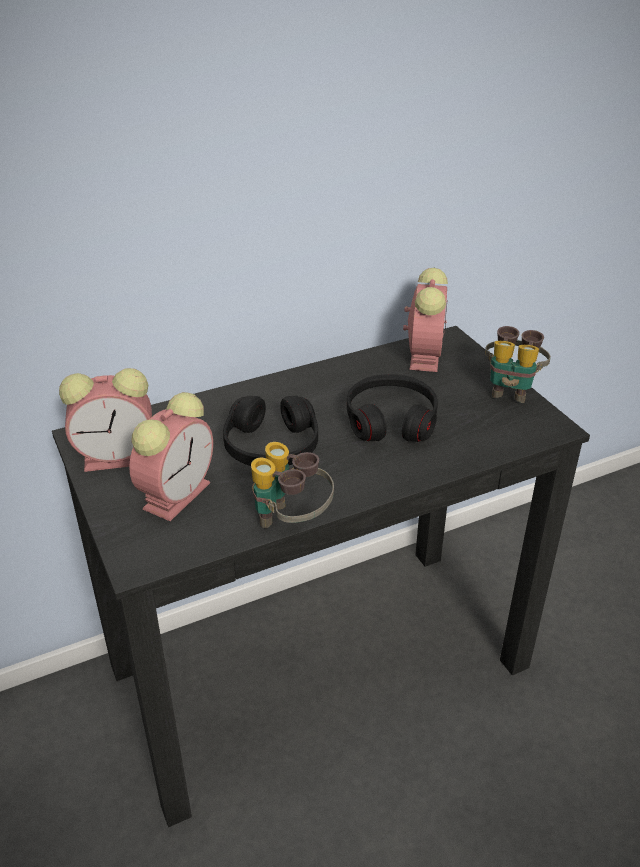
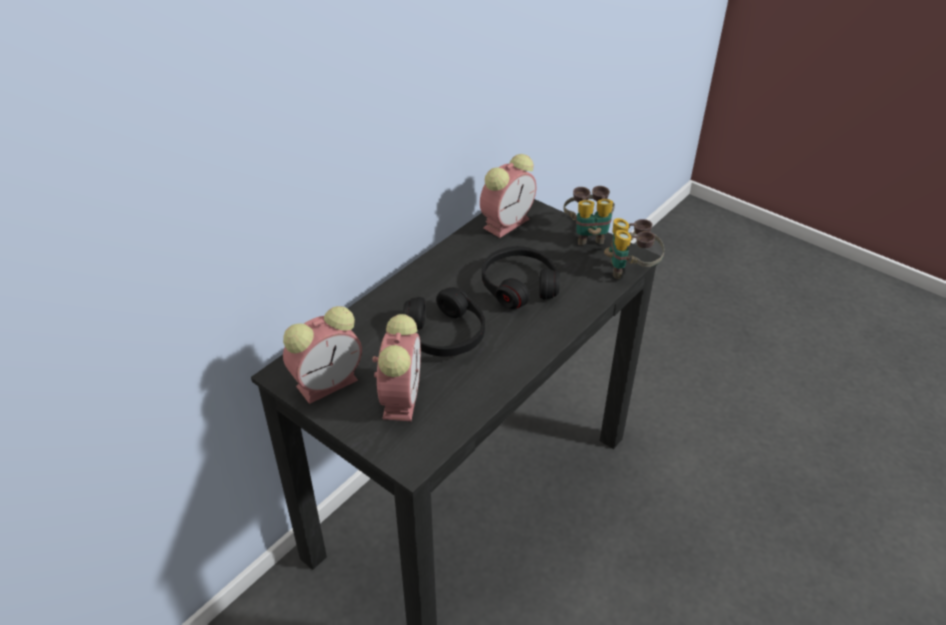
camera: 25 degrees left, 5 degrees up
(291, 522) = (502, 391): binoculars -> binoculars (630, 270)
(424, 355) = (507, 222): alarm clock -> alarm clock turned 60 degrees clockwise

